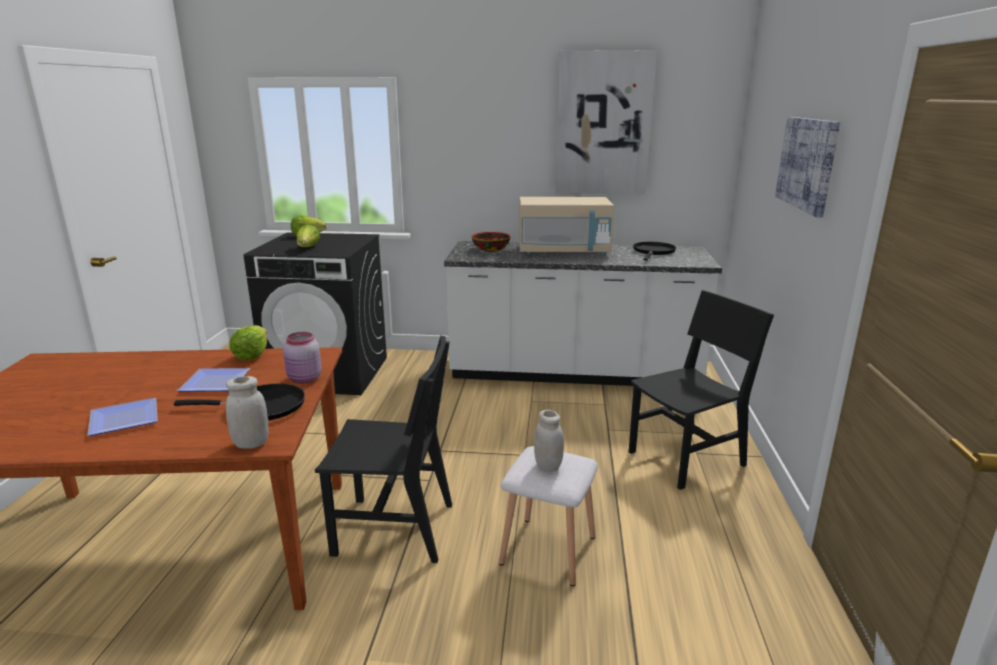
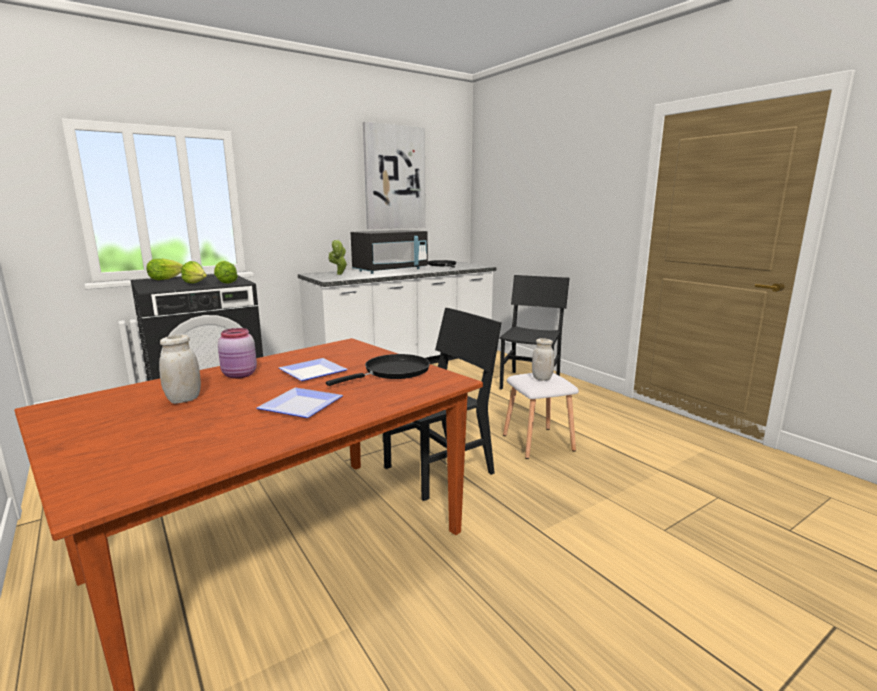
camera: 40 degrees left, 5 degrees down
(251, 355) = (294, 355): lettuce -> lettuce (225, 282)
(251, 443) = (443, 385): white jar -> white jar (184, 399)
(304, 379) = (378, 355): pink jar -> pink jar (240, 375)
(491, 250) = (339, 274): bowl -> potted plant
(563, 252) = (390, 270): beige microwave -> black microwave
(807, 163) = (566, 189): picture -> none

